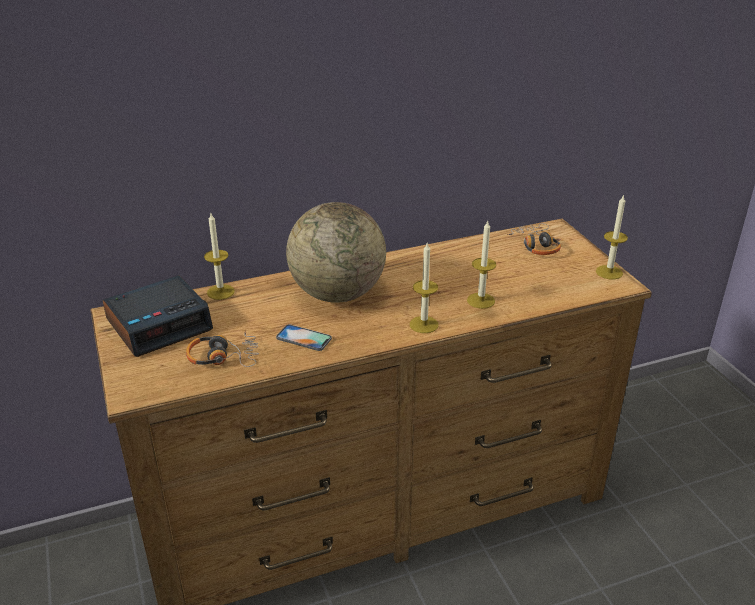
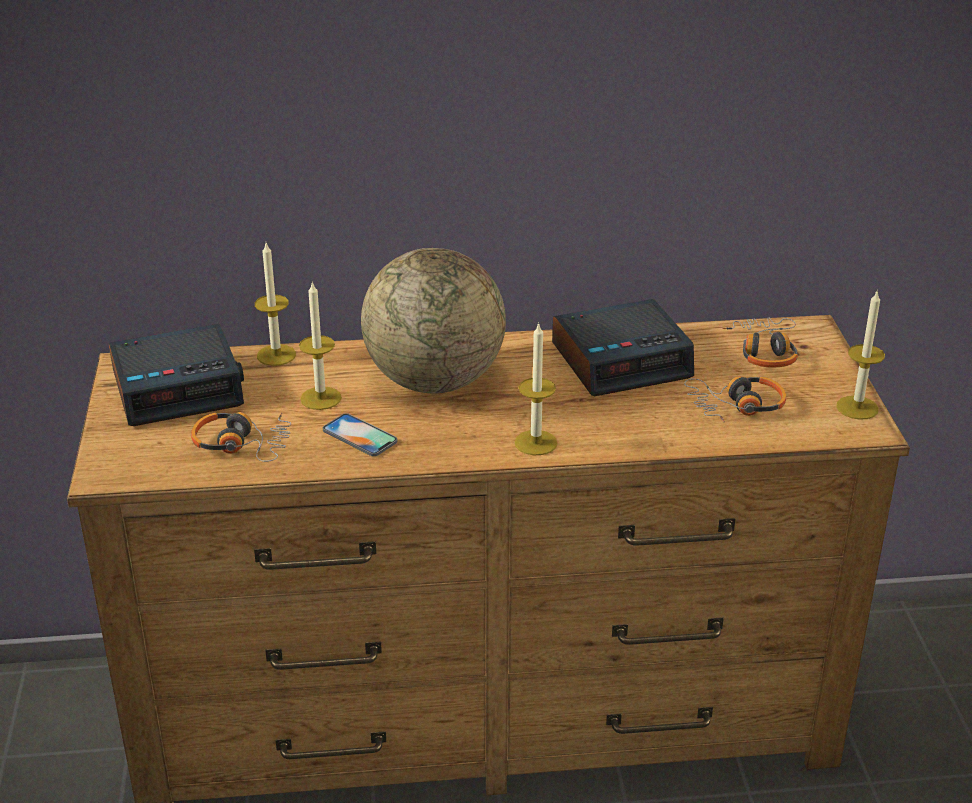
camera: 15 degrees right, 0 degrees up
(452, 263) = (622, 360): none -> alarm clock
(481, 300) = (636, 421): candle -> candle (321, 398)
(537, 282) = (736, 406): none -> headphones

